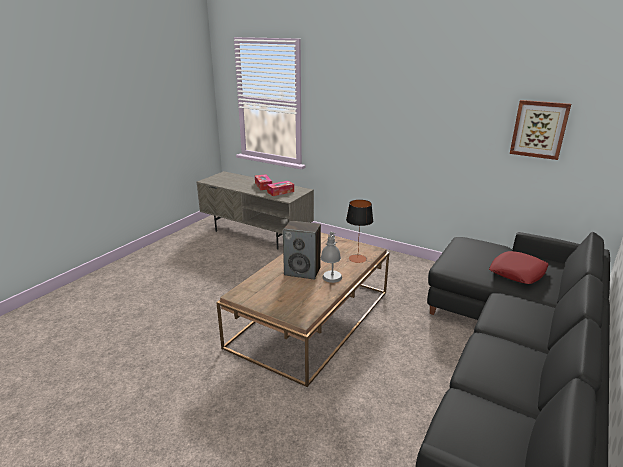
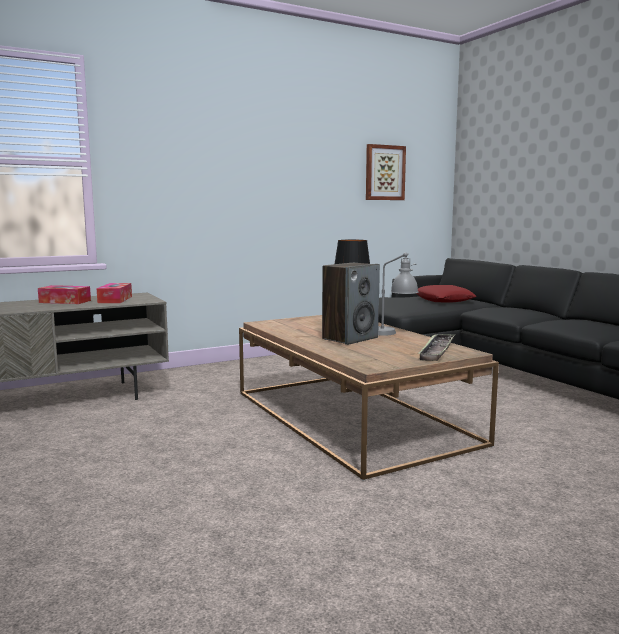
camera: 60 degrees left, 15 degrees down
(294, 307) = (437, 351): none -> tray

